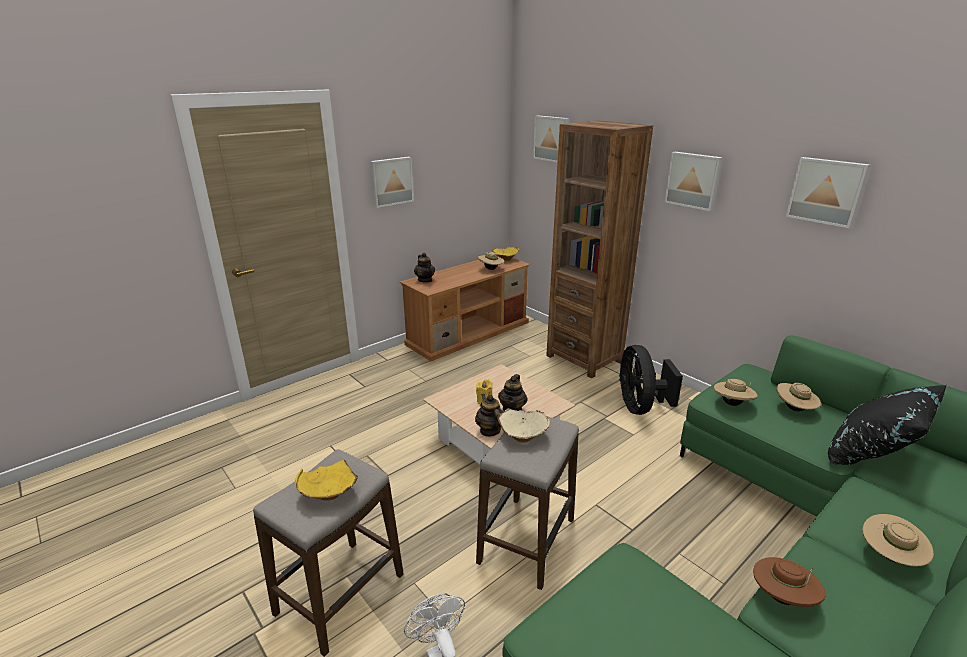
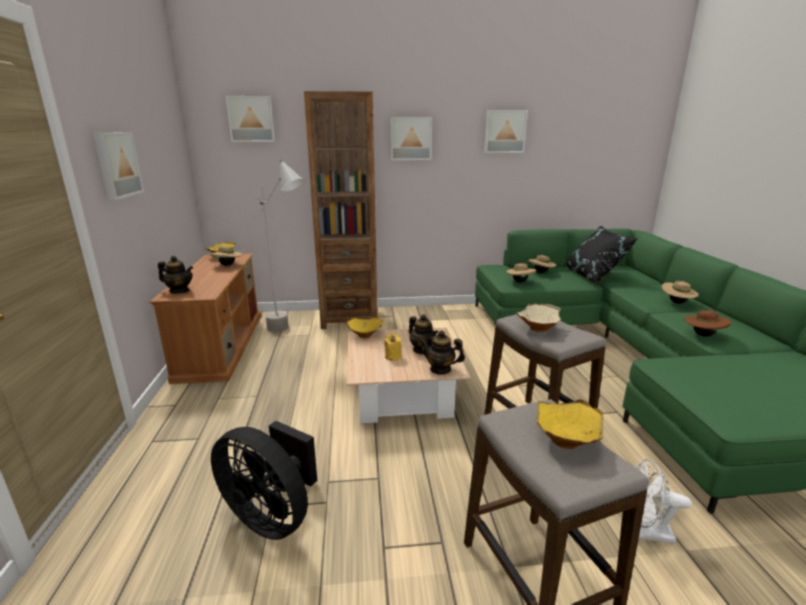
camera: 55 degrees left, 5 degrees down
(505, 373) = (365, 335): none -> yellow bowl
(522, 346) = (290, 332): none -> grey floor lamp
(640, 406) = (433, 326): black fan -> black fan (272, 515)

